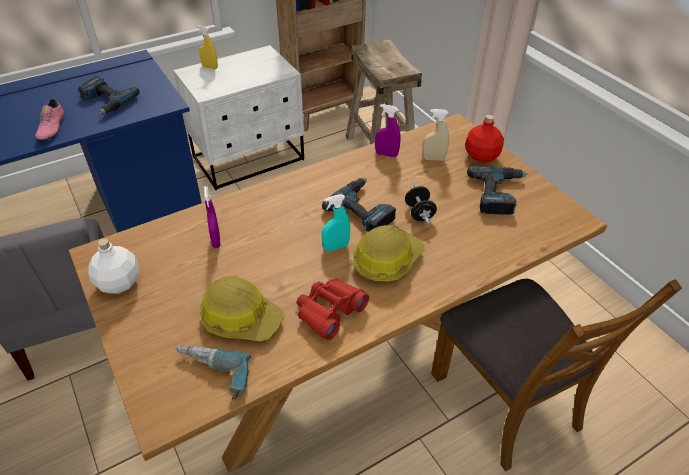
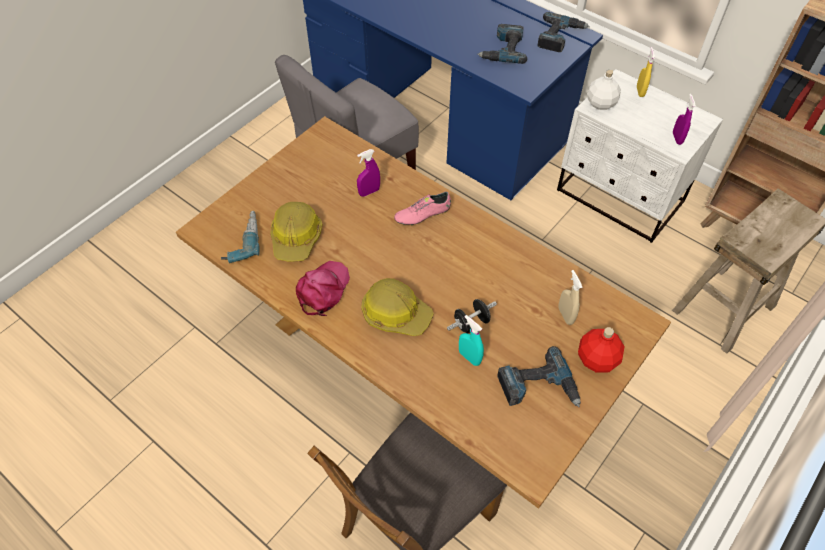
camera: 70 degrees right, 10 degrees up
(52, 128) = (448, 39): pink shoe -> pink shoe (422, 215)
(119, 283) = (303, 157): white bottle -> white bottle (600, 104)
(329, 311) = (323, 290): red binoculars -> pink cap
(336, 247) = (396, 272): turquoise spray bottle -> turquoise spray bottle (469, 357)
(364, 210) = (454, 278): power drill -> power drill (560, 37)
(386, 154) = (548, 273): purple spray bottle -> purple spray bottle (677, 138)

